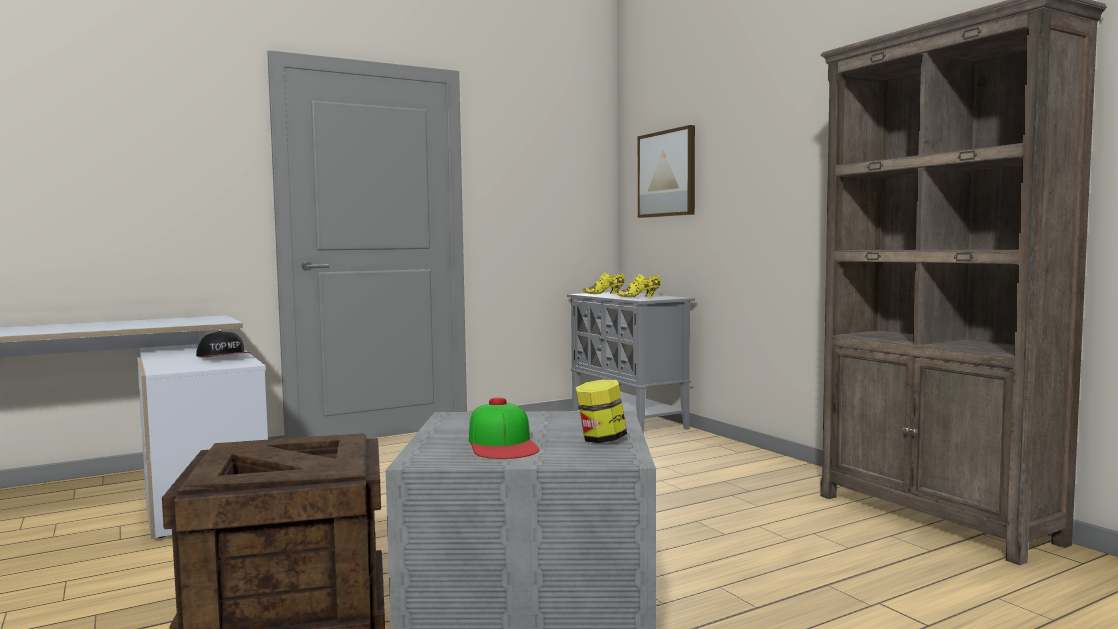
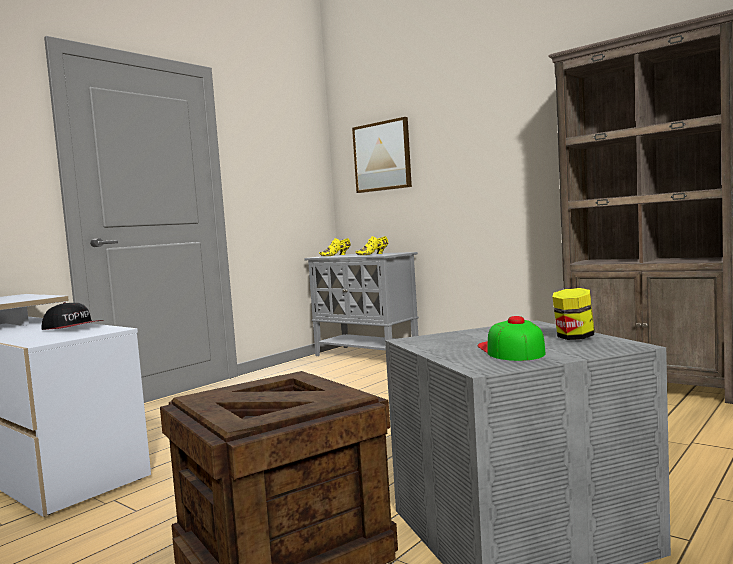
camera: 20 degrees left, 0 degrees up
(502, 444) = (510, 350): cap -> cap turned 150 degrees counterclockwise

